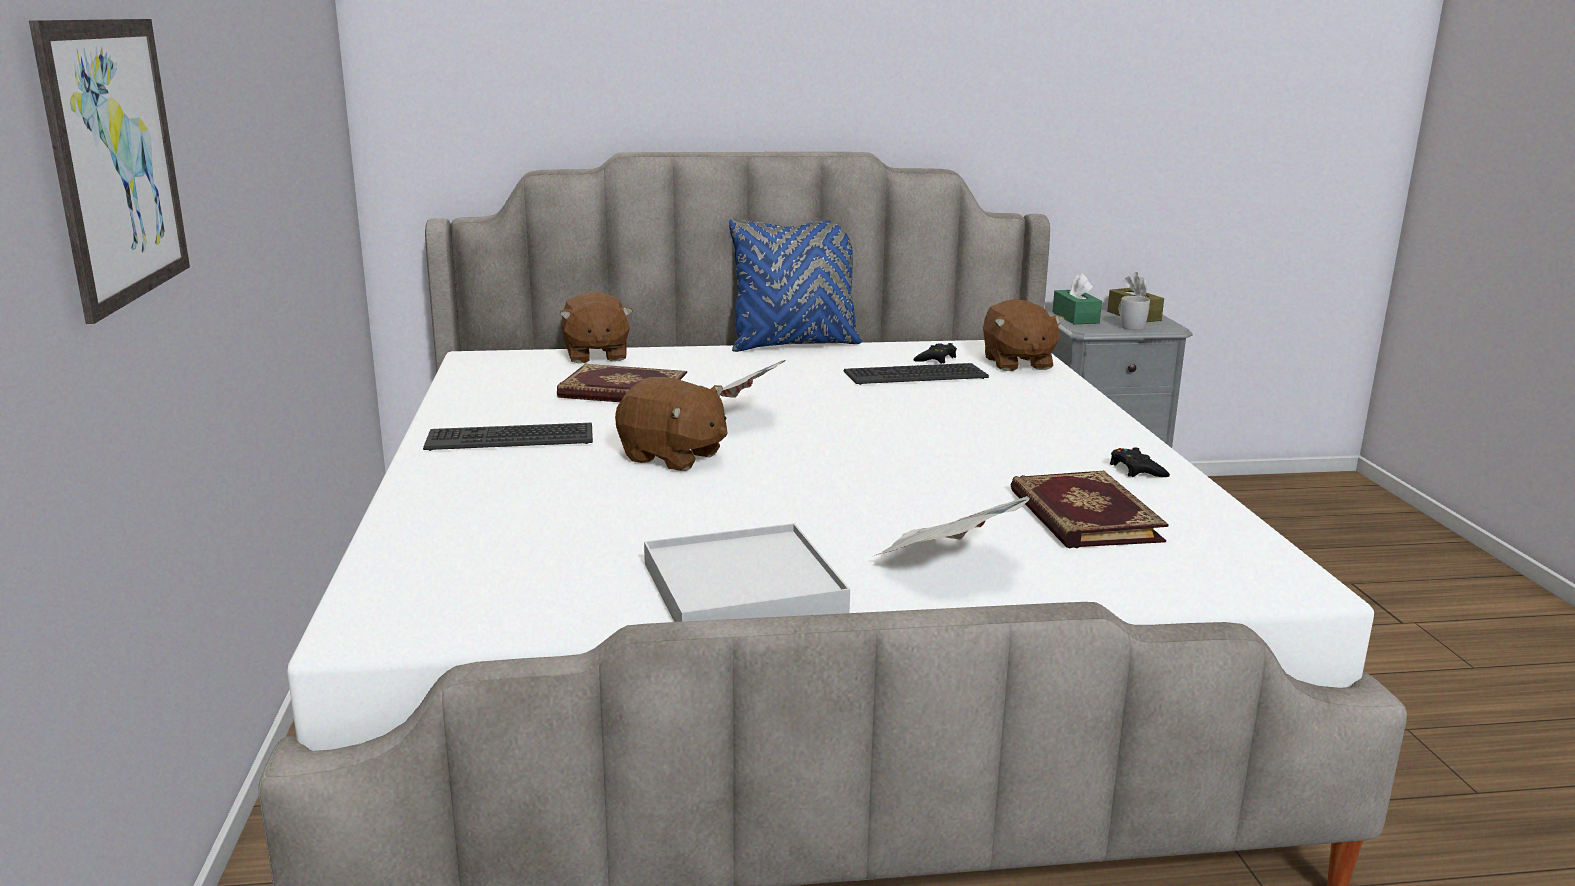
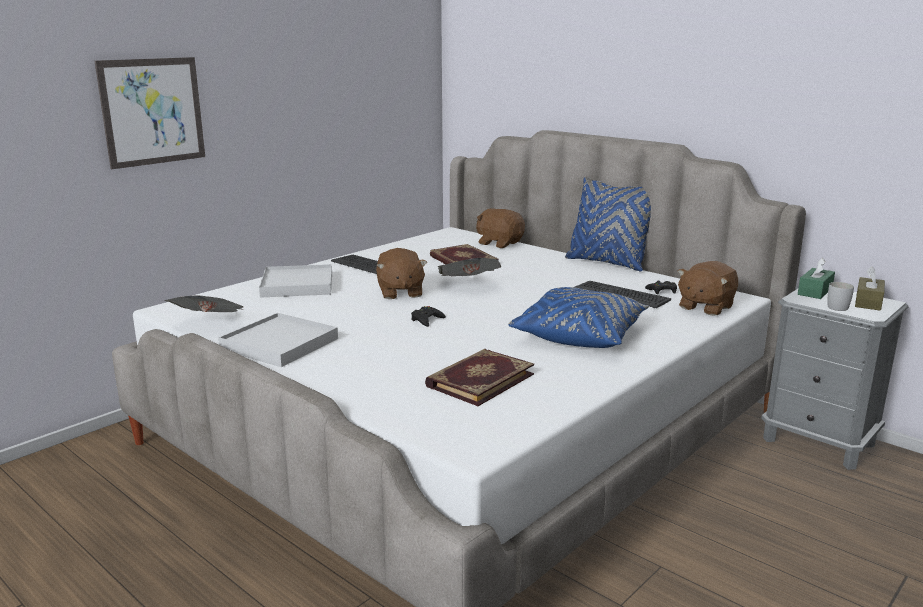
camera: 50 degrees right, 0 degrees up
(482, 502) = (297, 285): none -> white tray
(595, 355) = (499, 243): brown plush toy -> brown plush toy turned 90 degrees clockwise
(948, 564) = (364, 370): newspaper -> newspaper (210, 324)
(1011, 430) = (579, 335): none -> blue pillow
(1136, 470) = (579, 375): black game controller -> black game controller (427, 320)

